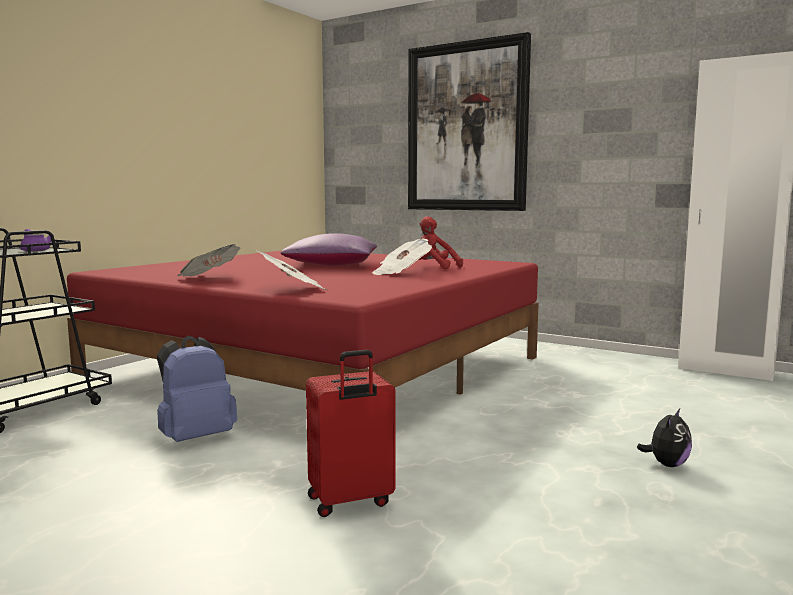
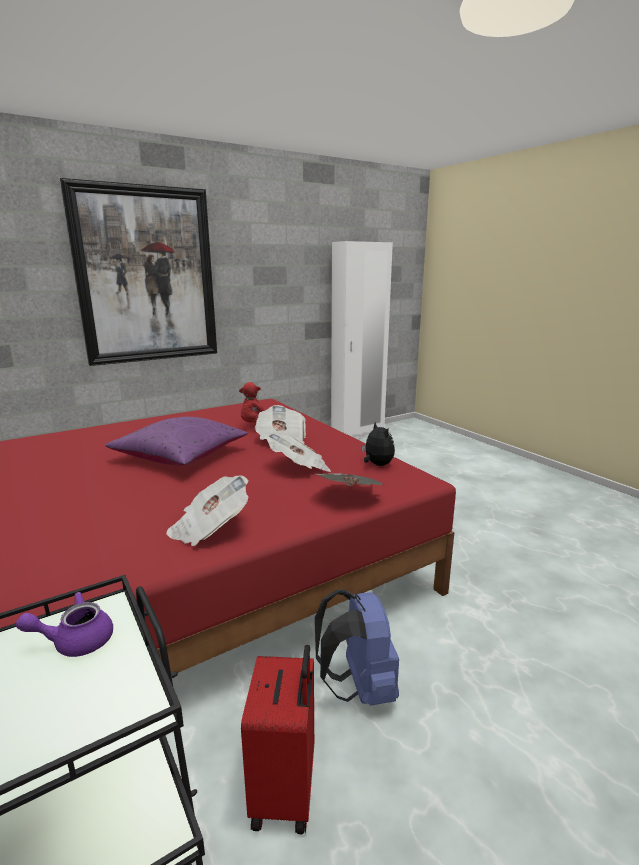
camera: 65 degrees left, 10 degrees up
(344, 279) = (300, 467): none -> newspaper
(350, 502) = (528, 619): red suitcase -> red suitcase (286, 791)
(666, 464) = (490, 500): plush toy -> plush toy (377, 465)

